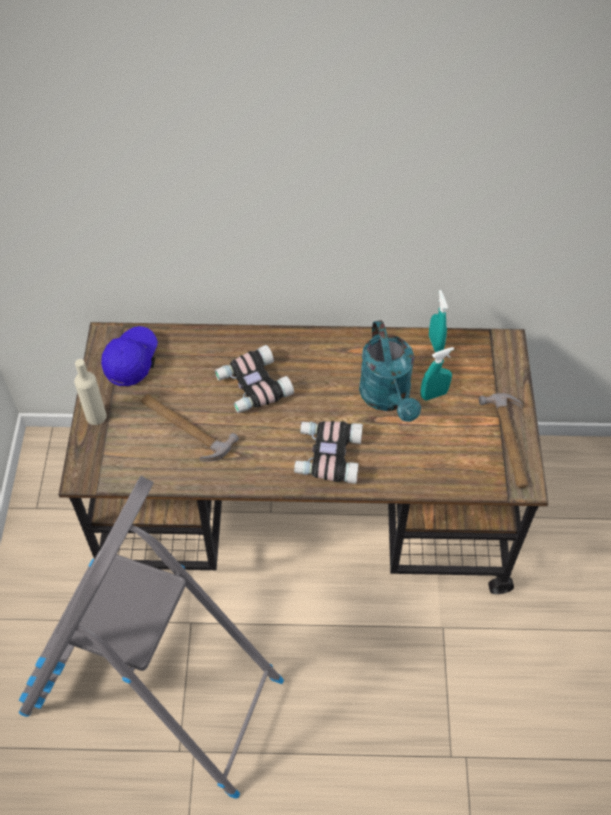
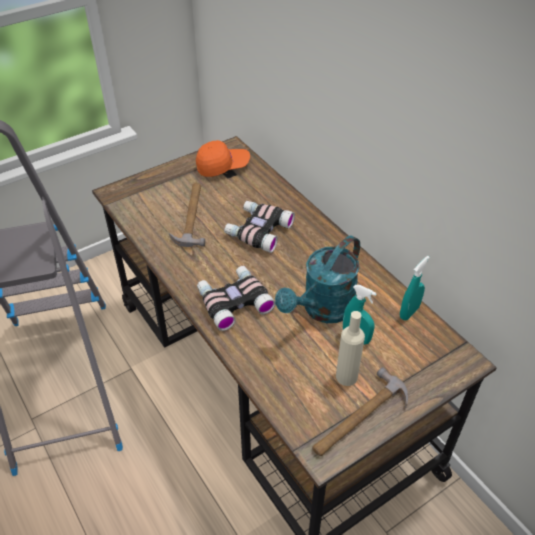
camera: 55 degrees right, 10 degrees down
(96, 416) = (165, 174): beige bottle -> beige bottle (346, 376)
(131, 361) = (222, 166): blue cap -> orange cap

